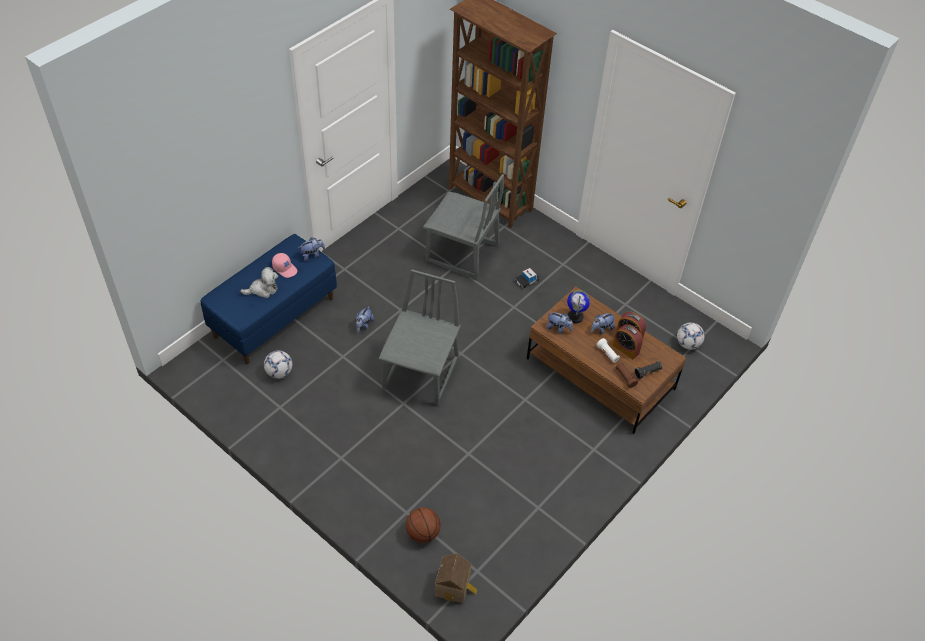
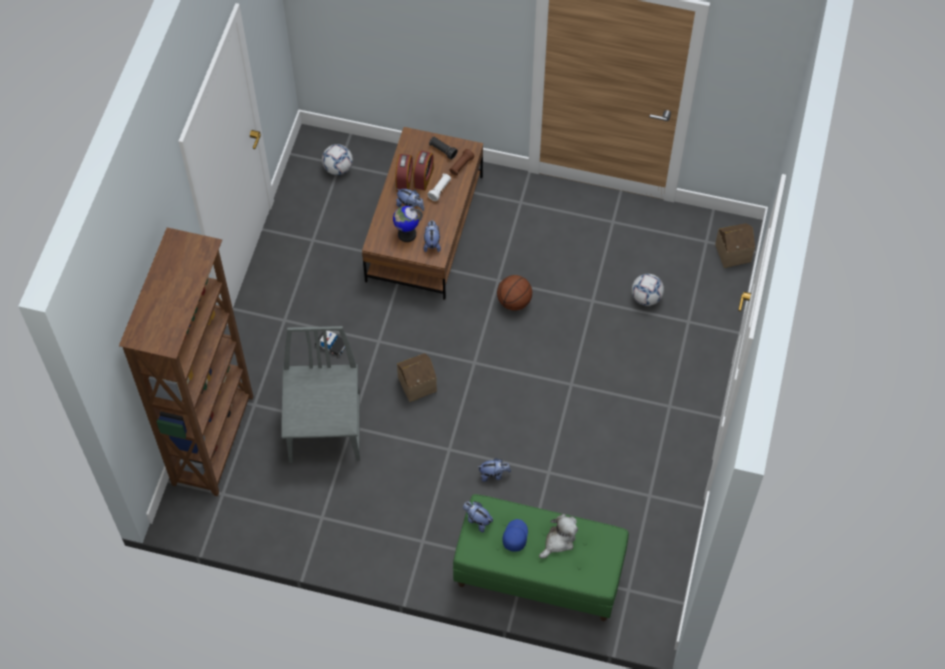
camera: 115 degrees left, 10 degrees up
(263, 289) = (559, 540): plush toy -> plush toy turned 90 degrees clockwise
(274, 316) = (538, 574): blue bench -> green bench
(279, 372) = (608, 522): football -> football (646, 298)
(285, 268) = (515, 536): pink cap -> blue cap
(422, 374) = (524, 385): grey chair -> none
(422, 533) = (699, 299): basketball -> basketball (514, 302)
(465, 313) = (416, 383): none -> toy house

